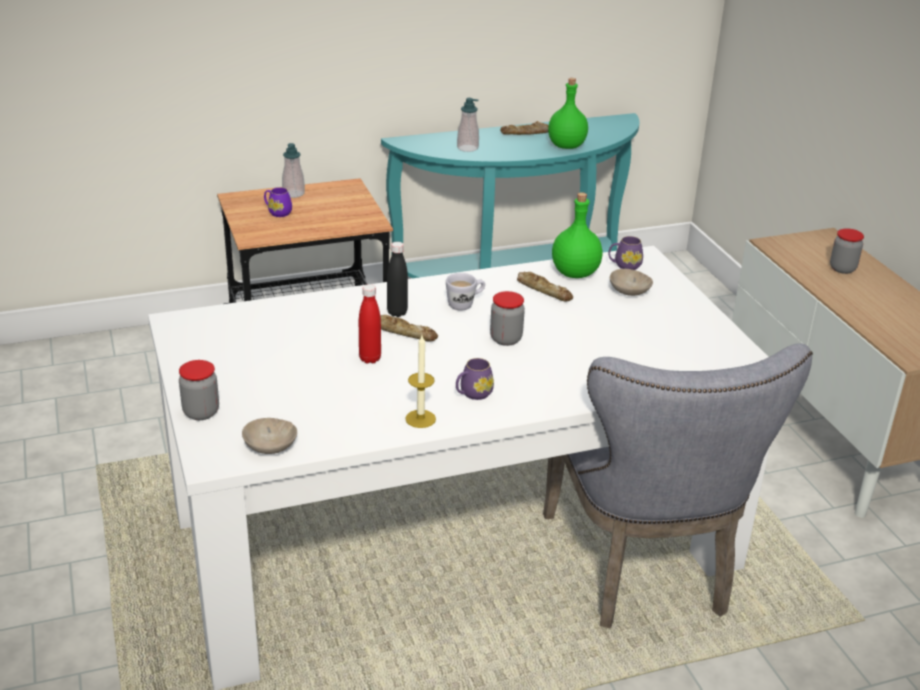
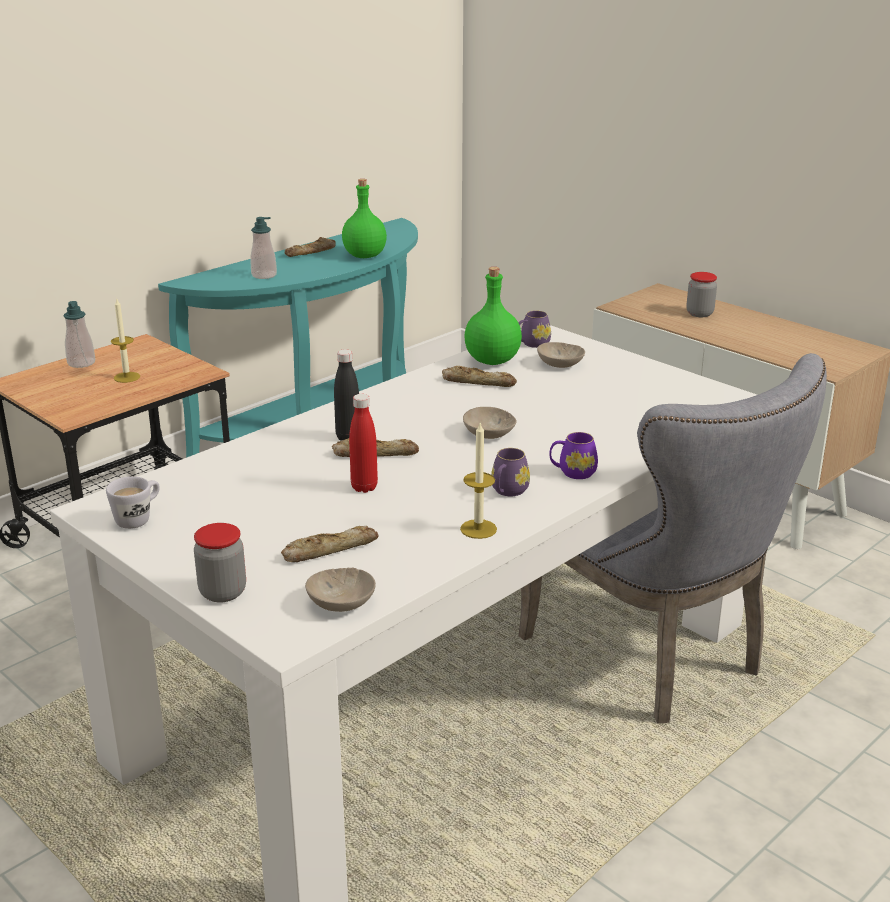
camera: 25 degrees left, 5 degrees down
(277, 212) = (79, 385): purple mug -> purple mug (572, 472)
(299, 402) = (329, 550): none -> bread
(315, 214) = (127, 377): none -> candle
(465, 304) = (412, 413): white mug -> white mug (138, 519)
(506, 339) = (487, 434): jar -> beige bowl

